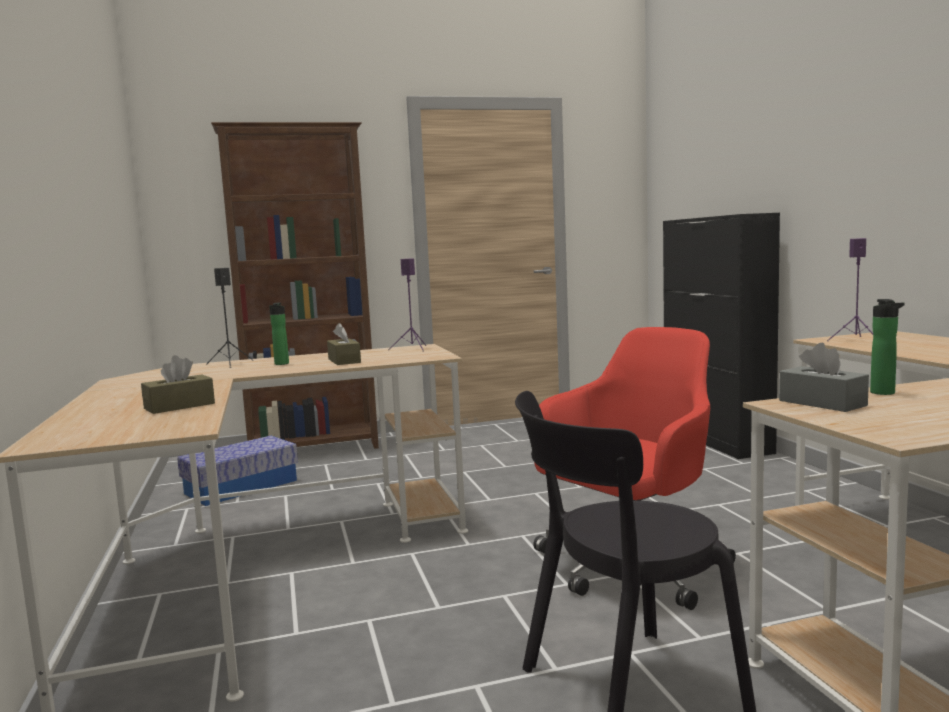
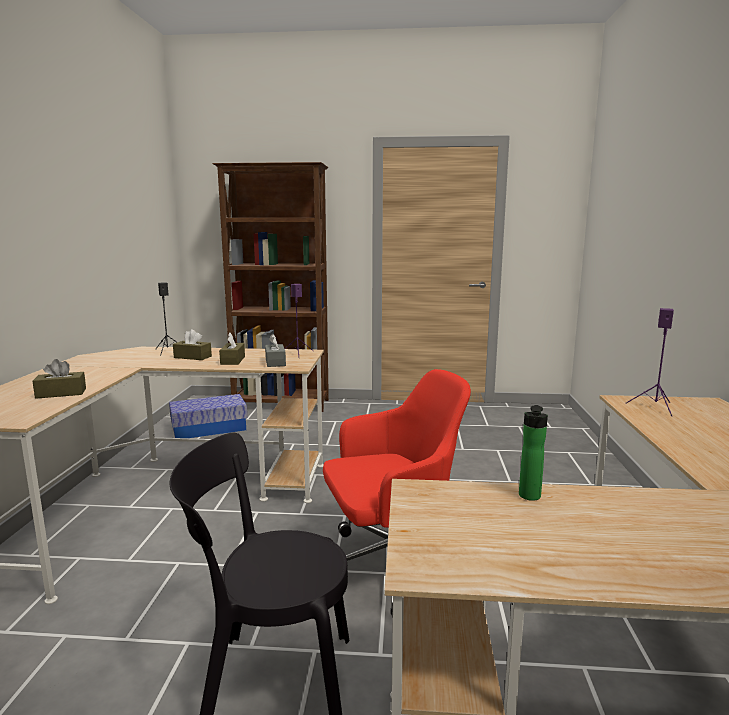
camera: 20 degrees right, 5 degrees up
(281, 364) = (192, 357): bottle -> brown tissue box
(716, 439) = (590, 454): black cabinet -> none
(822, 403) = (449, 497): grey tissue box -> grey tissue box (275, 362)

